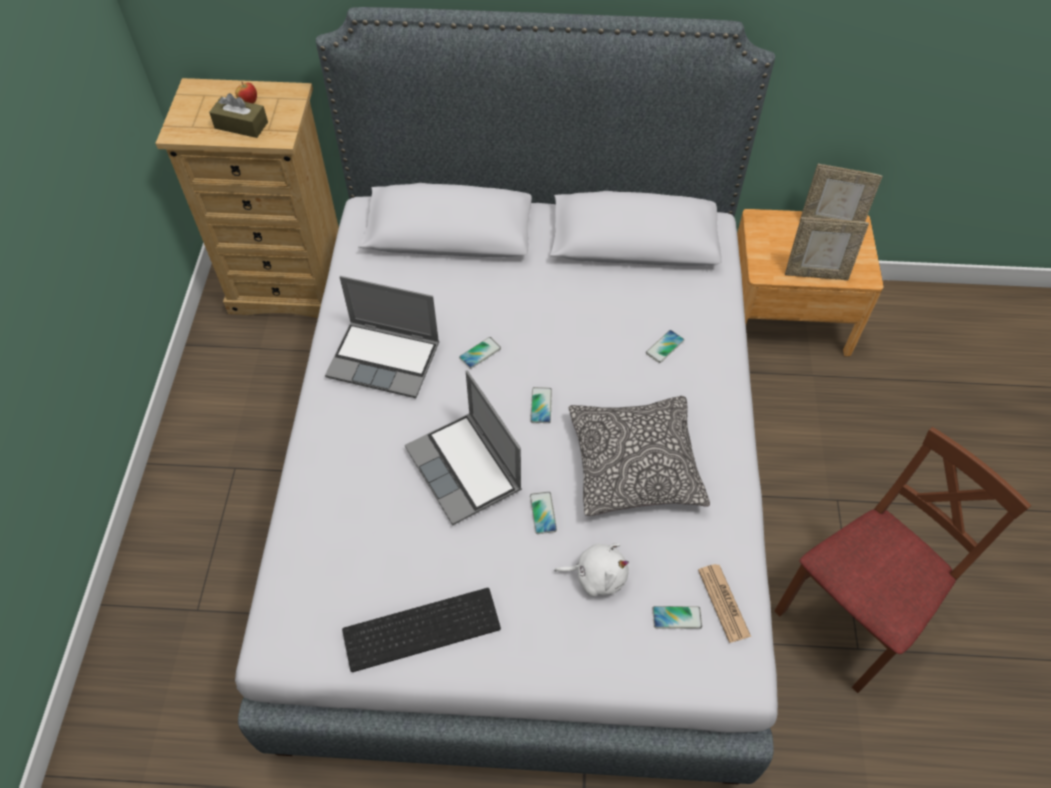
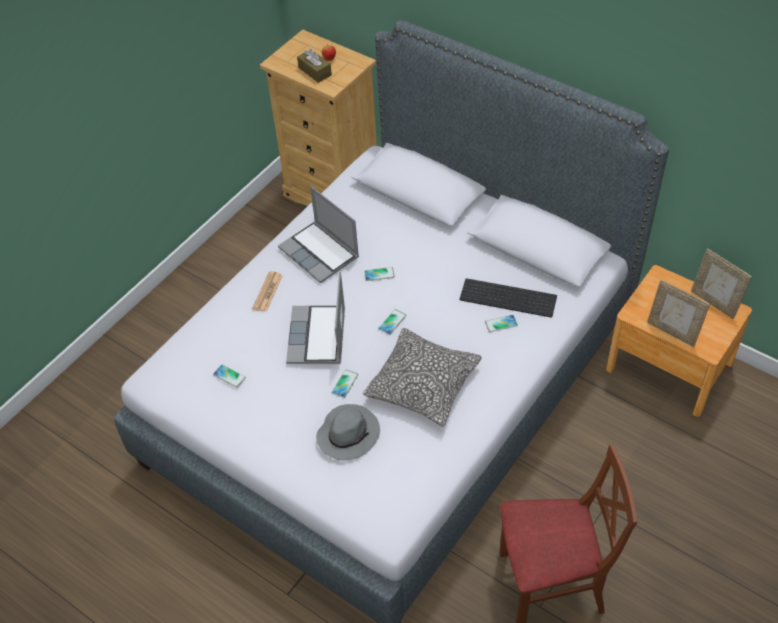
camera: 35 degrees right, 5 degrees down
(422, 626) = (231, 409): keyboard -> keyboard (509, 297)
(597, 575) = (348, 434): white plush toy -> grey hat
(677, 617) = (377, 481): phone -> phone (229, 376)
(723, 603) = (412, 488): newspaper -> newspaper (267, 292)

